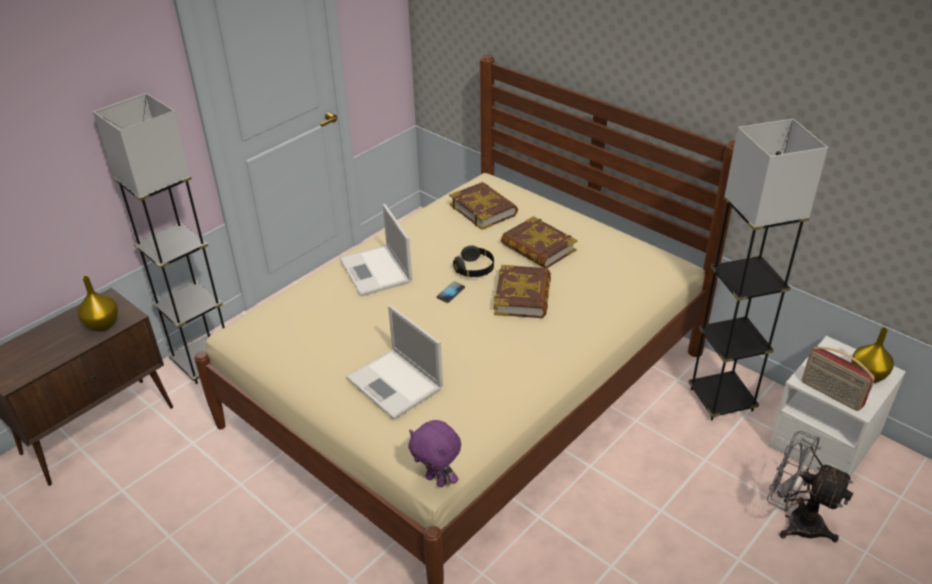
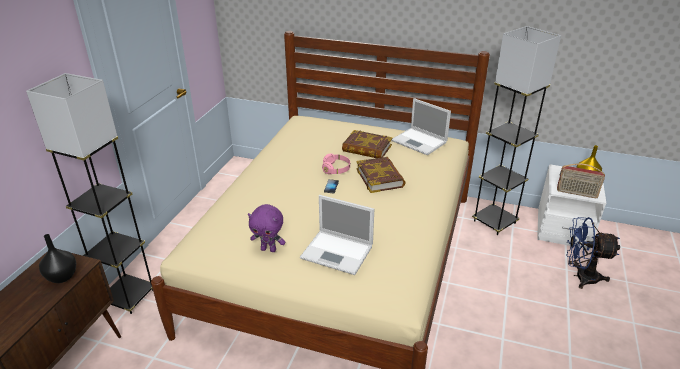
camera: 25 degrees left, 5 degrees down
(103, 325) = (63, 277): yellow vase -> black vase
(376, 271) = (269, 186): laptop -> laptop (420, 142)
(437, 480) = (411, 306): purple plush toy -> purple plush toy (269, 249)
(474, 269) = (336, 169): black headphones -> pink headphones
(483, 209) = (314, 134): book -> none
(795, 521) = (580, 276): grey fan -> blue fan

